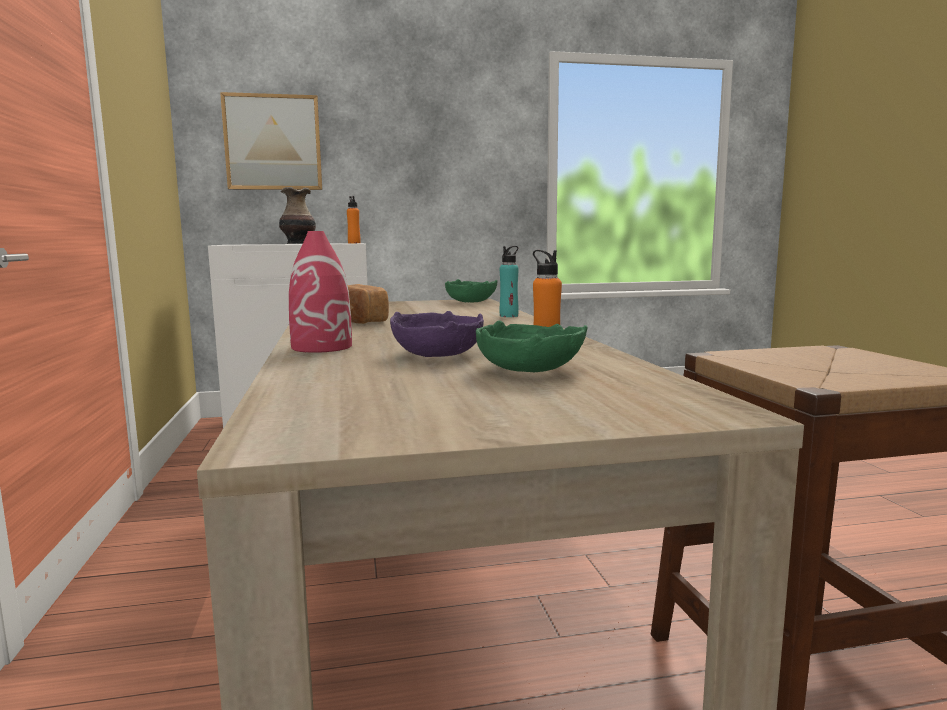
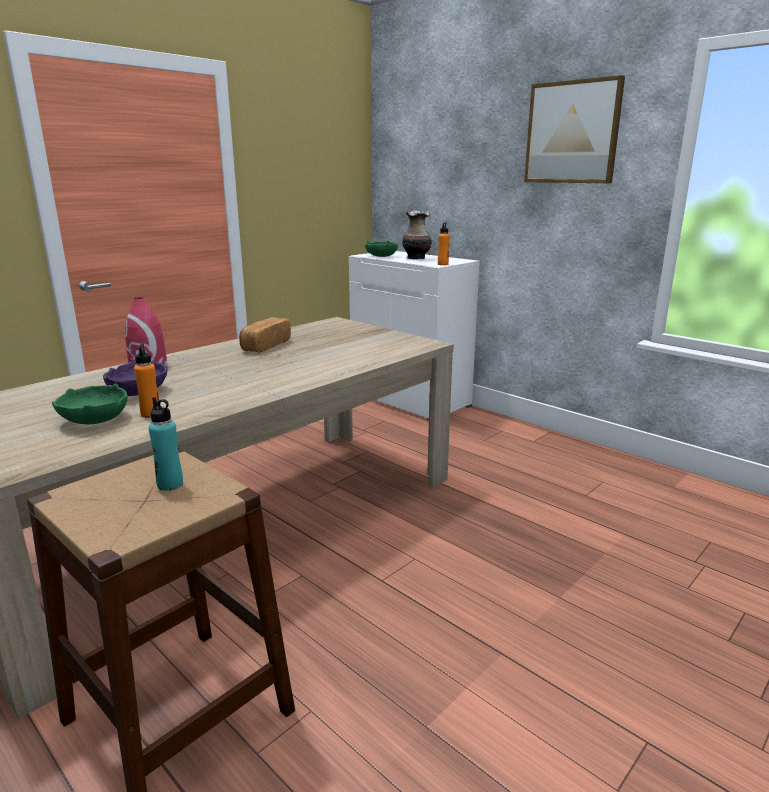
camera: 55 degrees right, 10 degrees up
(273, 143) = (426, 168): picture -> picture (572, 133)
(470, 302) = (414, 344): green bowl -> green bowl (381, 256)
(509, 316) = (336, 371): turquoise bottle -> turquoise bottle (170, 484)

